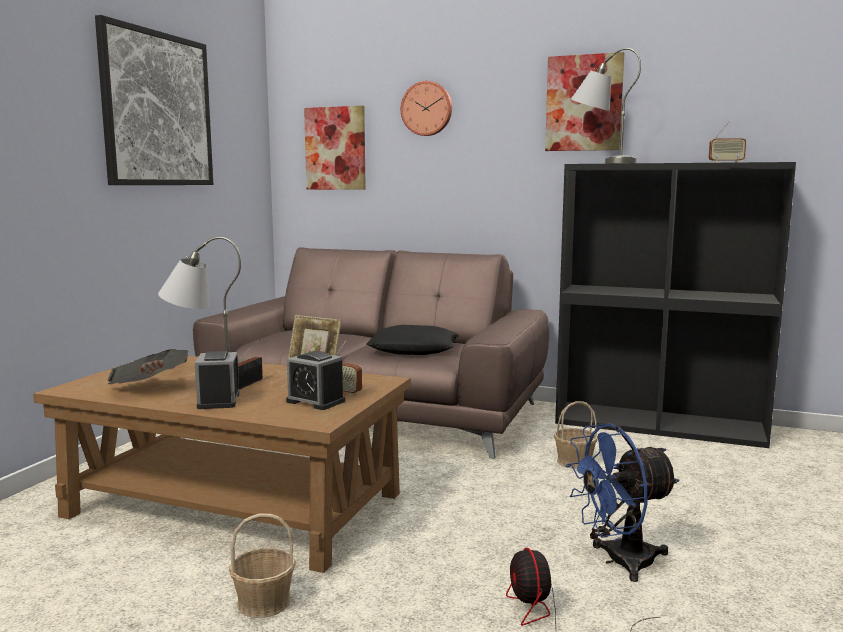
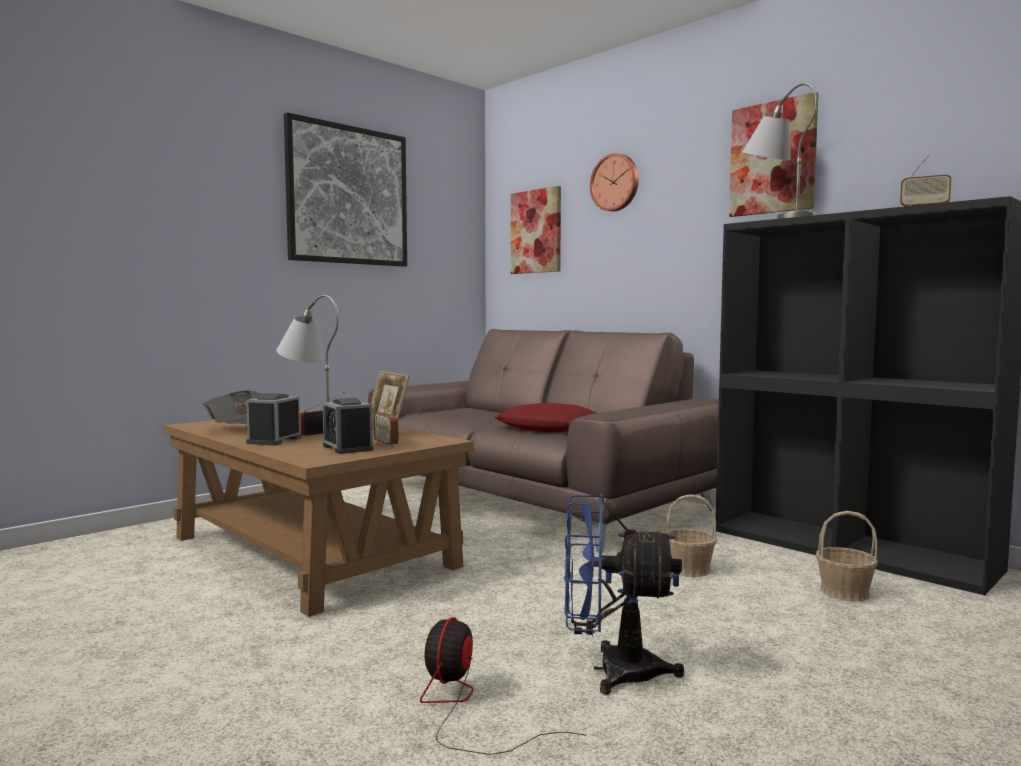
camera: 25 degrees right, 5 degrees down
(263, 602) = (230, 628): basket -> basket (844, 592)
(414, 349) = (549, 428): black pillow -> red pillow

